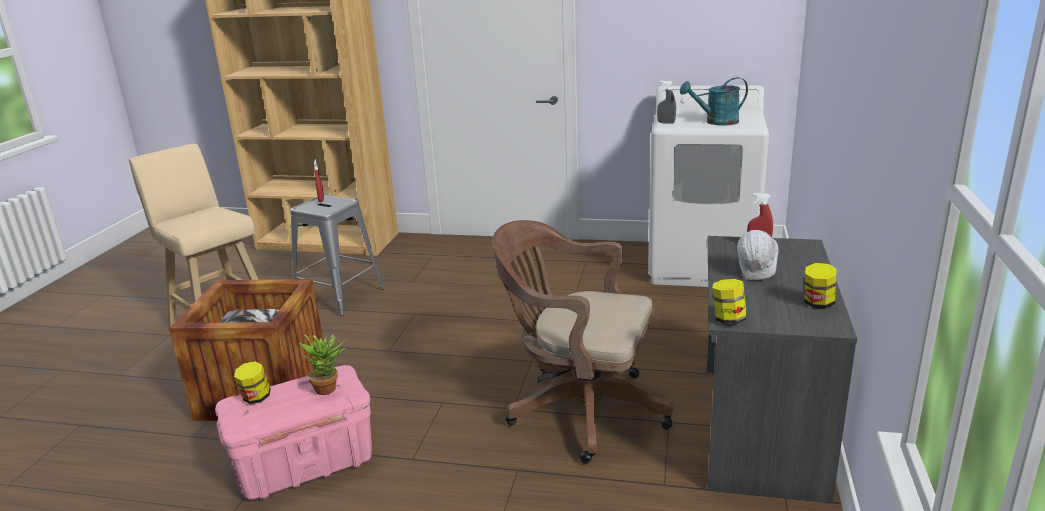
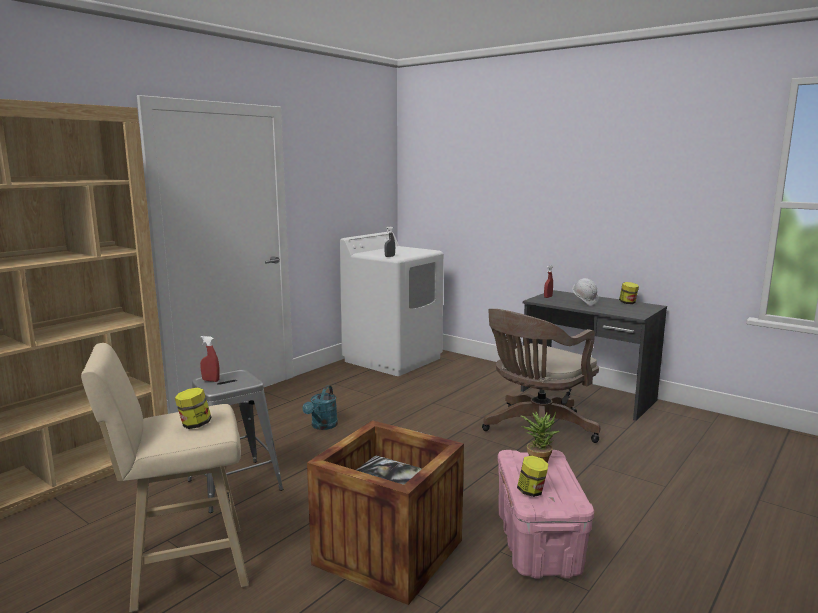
camera: 65 degrees left, 10 degrees down
(716, 122) = (409, 252): turquoise watering can -> turquoise watering can (322, 426)
(728, 319) = (635, 315): jar -> jar (194, 425)

